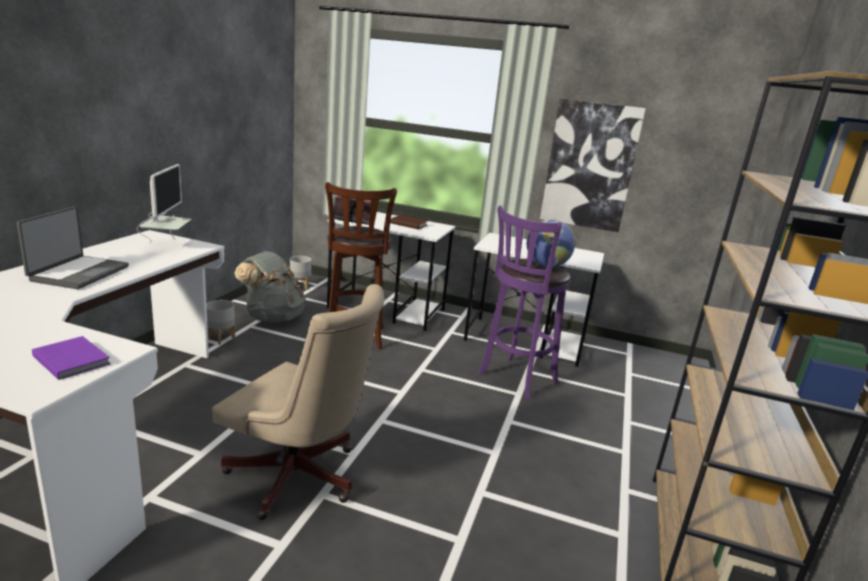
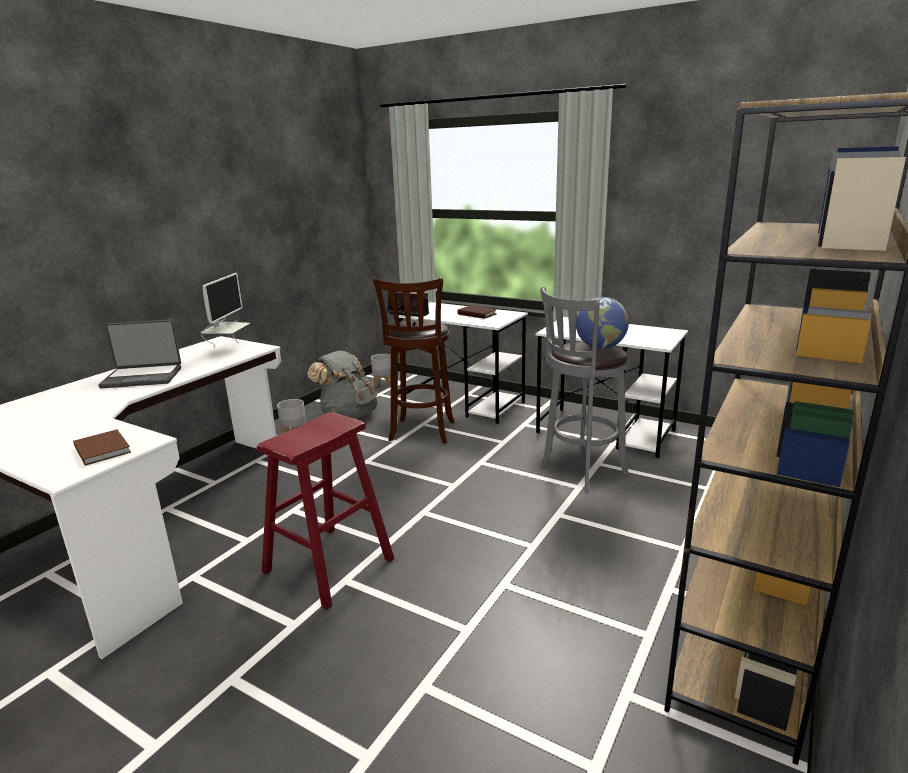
camera: 15 degrees right, 0 degrees up
(72, 359) = (103, 448): purple book -> brown book
(78, 273) = (143, 377): laptop -> laptop turned 60 degrees clockwise
(300, 479) = (328, 565): beige office chair -> red stool
(515, 379) = (580, 471): purple stool -> grey stool
(590, 166) = (666, 234): picture -> none

